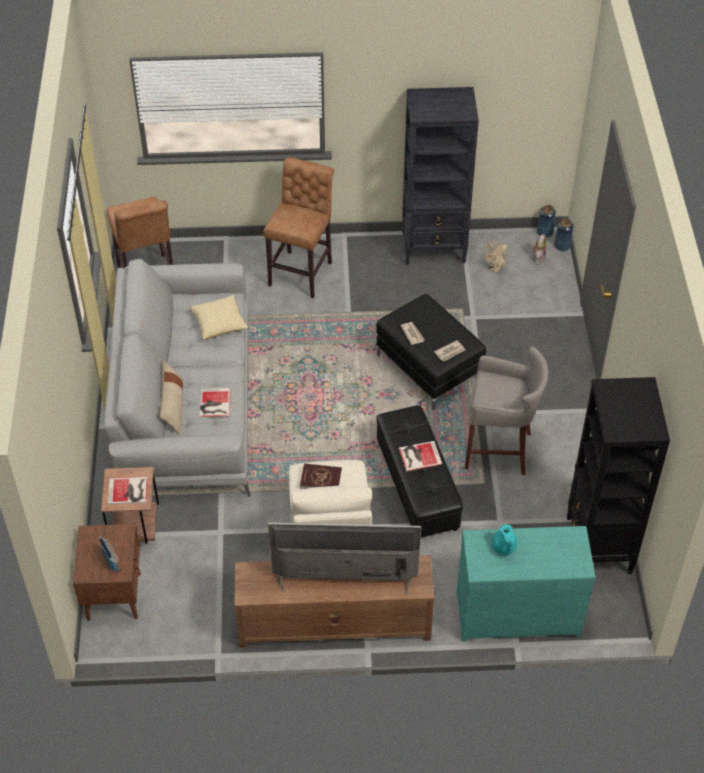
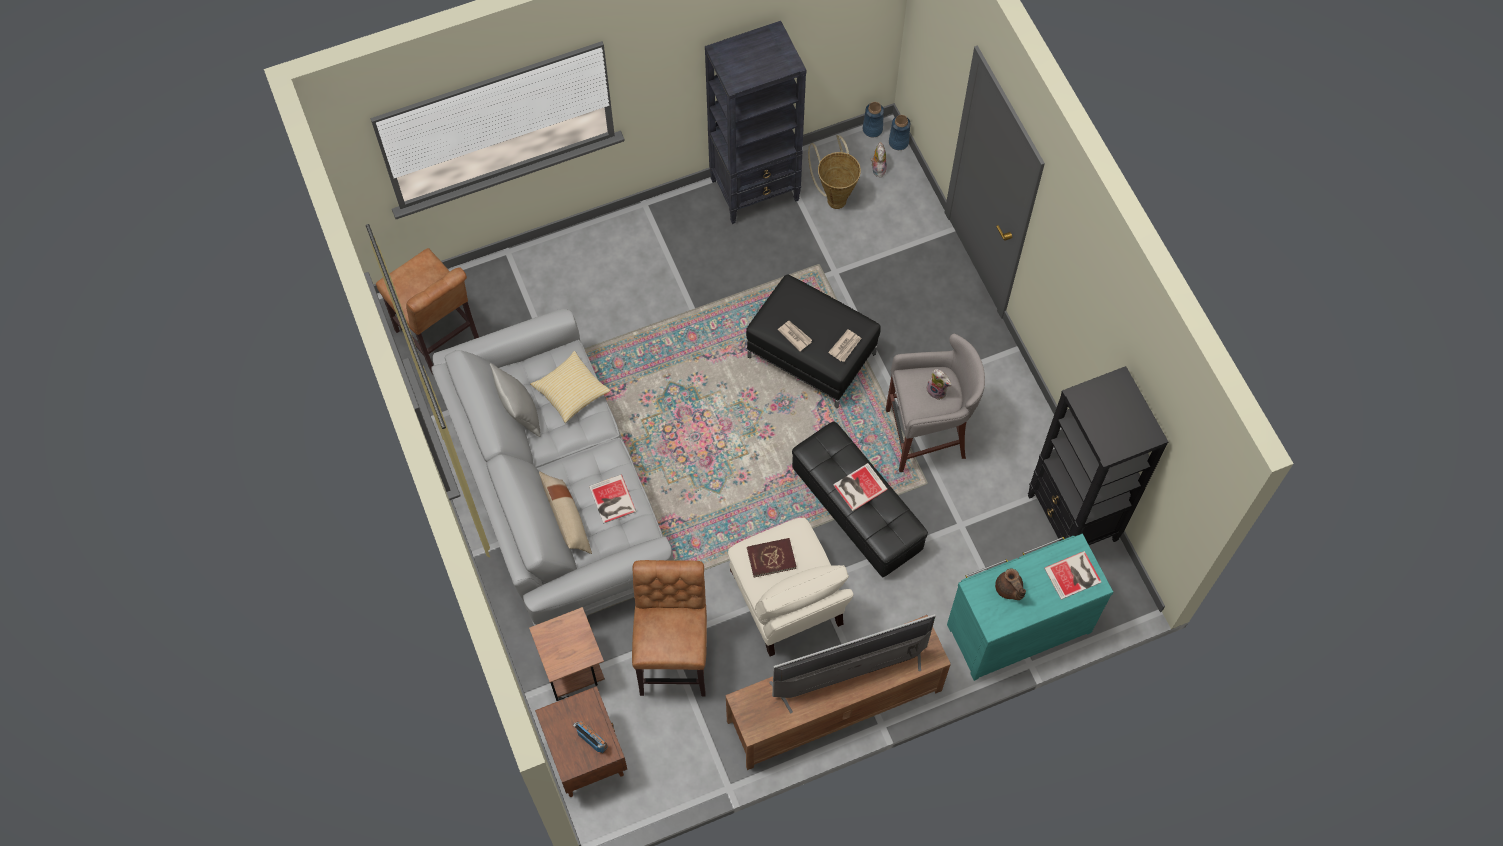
camera: 20 degrees left, 15 degrees up
(129, 491) = (569, 646): book -> book (1074, 575)
(173, 326) = (520, 413): none -> grey pillow
(302, 272) = (617, 271): brown stool -> brown stool (674, 656)
(495, 268) = (835, 197): beige fan -> basket
(503, 547) = (1009, 589): turquoise teapot -> brown teapot
(507, 393) = (937, 391): none -> plush toy

